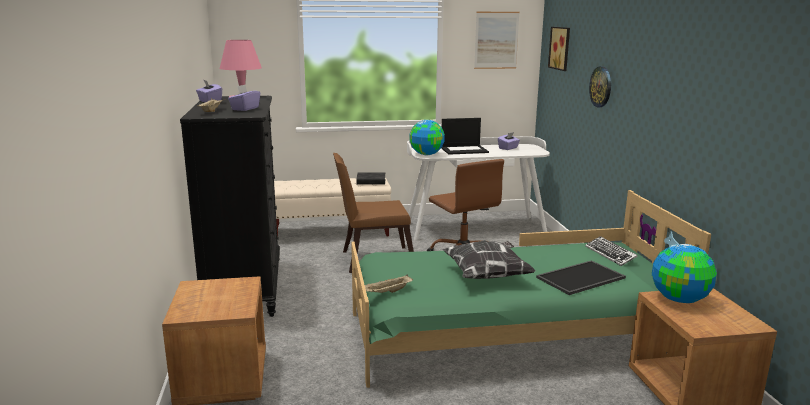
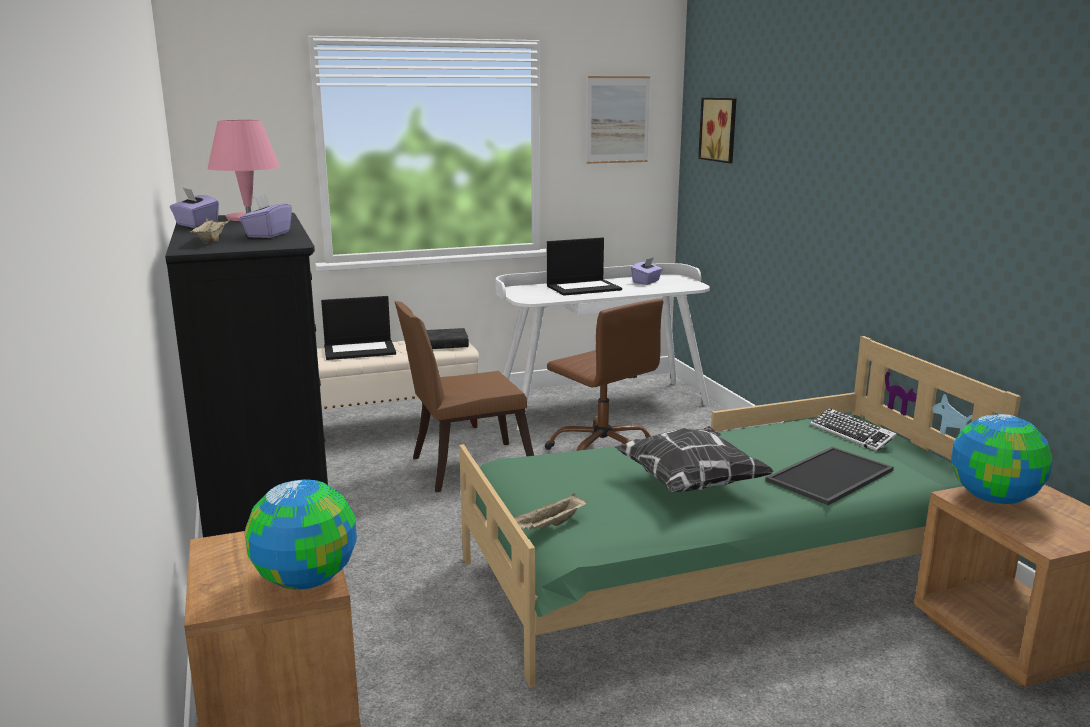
camera: 10 degrees left, 0 degrees up
(318, 182) = (360, 350): none -> laptop
(426, 154) = (530, 297): globe -> globe (307, 579)
(601, 87) = (798, 184): wall clock -> none

